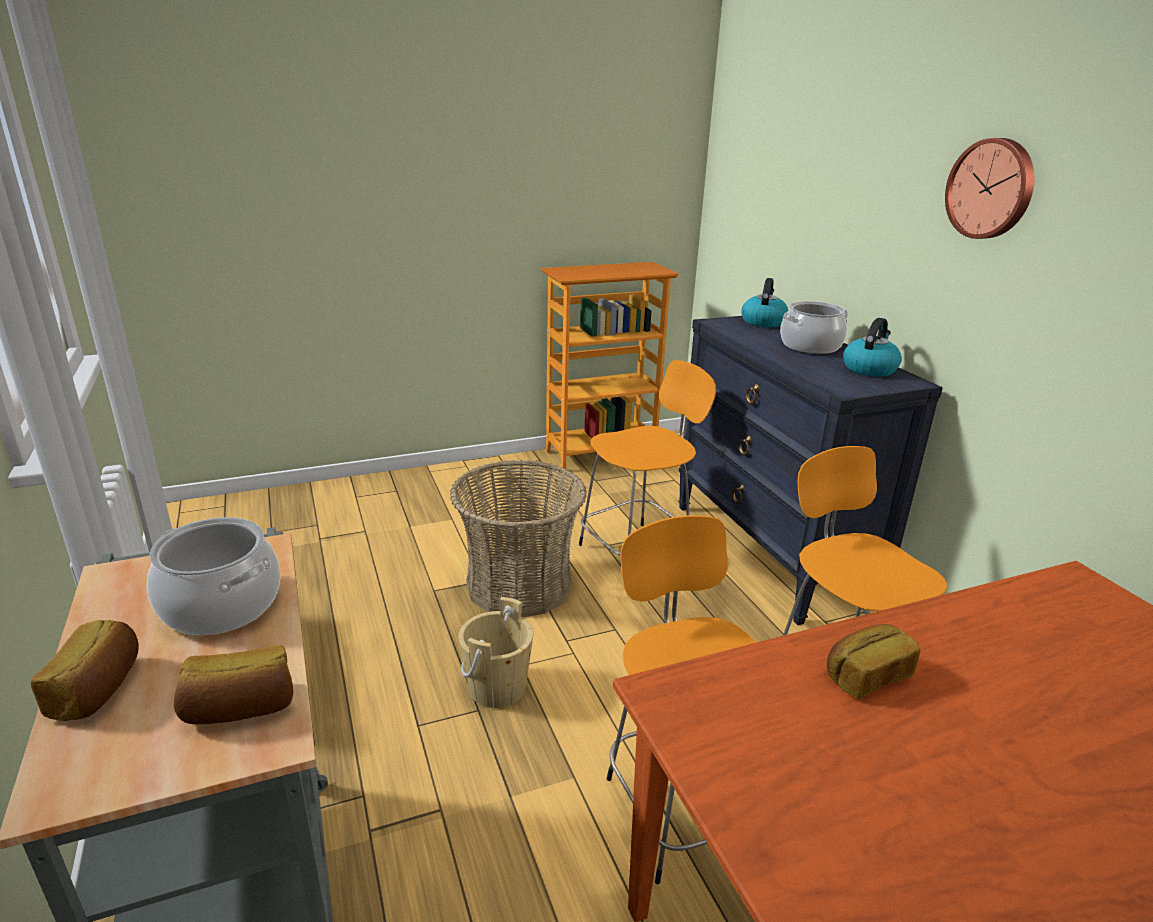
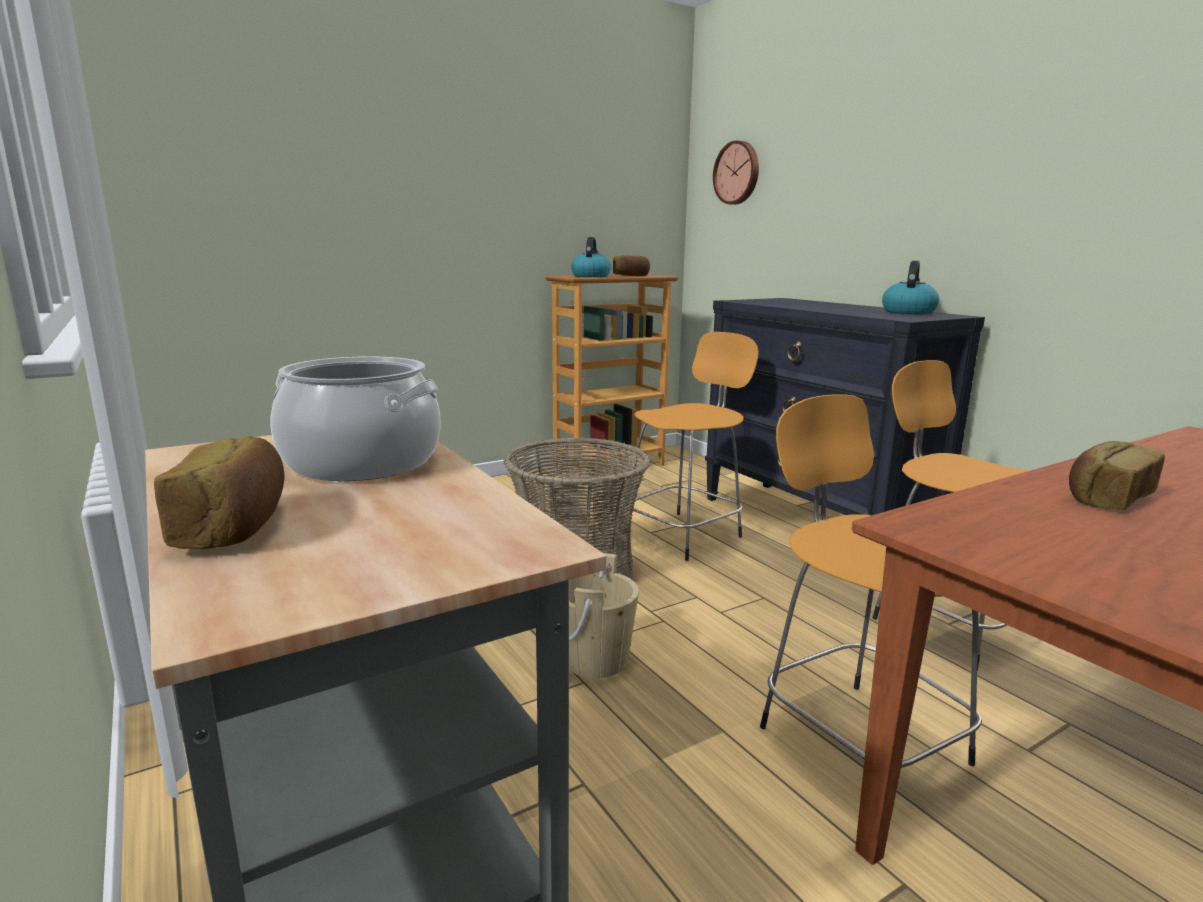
camera: 10 degrees left, 10 degrees down
(241, 708) = (461, 526): bread -> bread (631, 276)
(763, 322) = (778, 300): kettle -> kettle (590, 276)
(810, 346) = (839, 306): cooking pot -> none
(991, 189) = (1011, 125): wall clock -> wall clock (737, 173)

